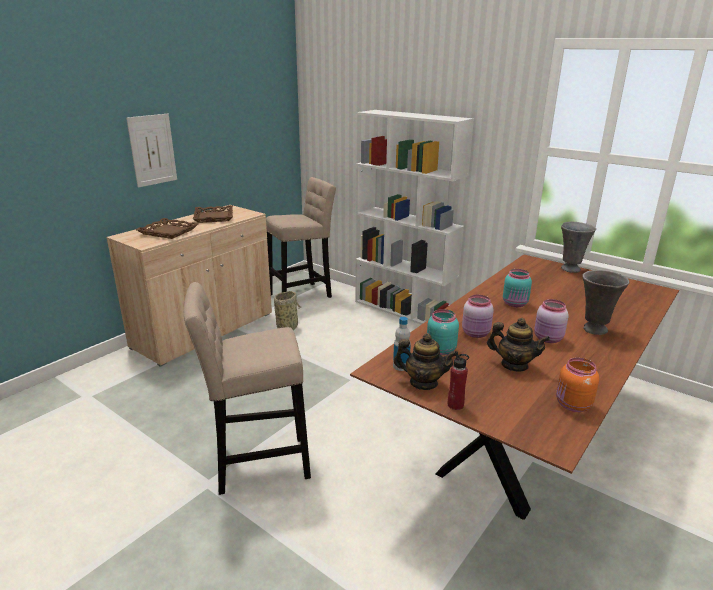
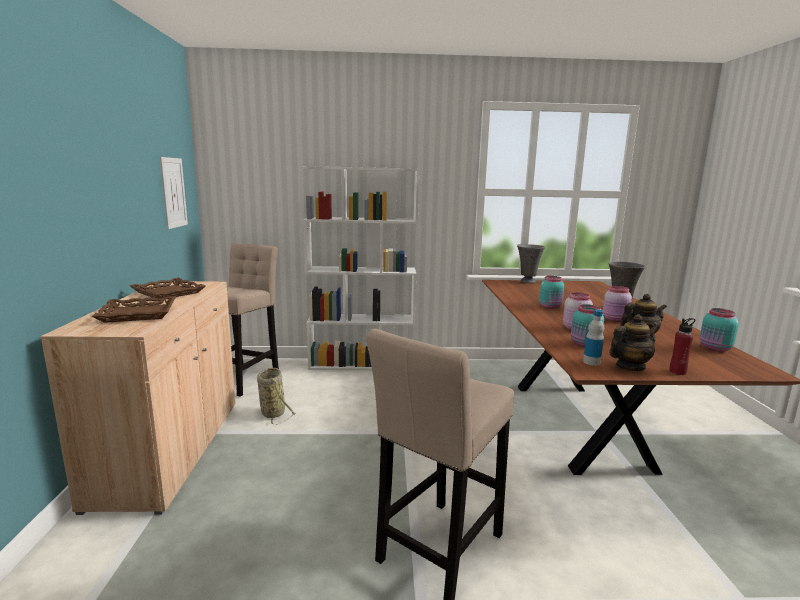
camera: 40 degrees left, 10 degrees down
(152, 150) = (81, 204): picture -> picture (173, 192)
(572, 405) = (715, 348): orange jar -> turquoise jar

